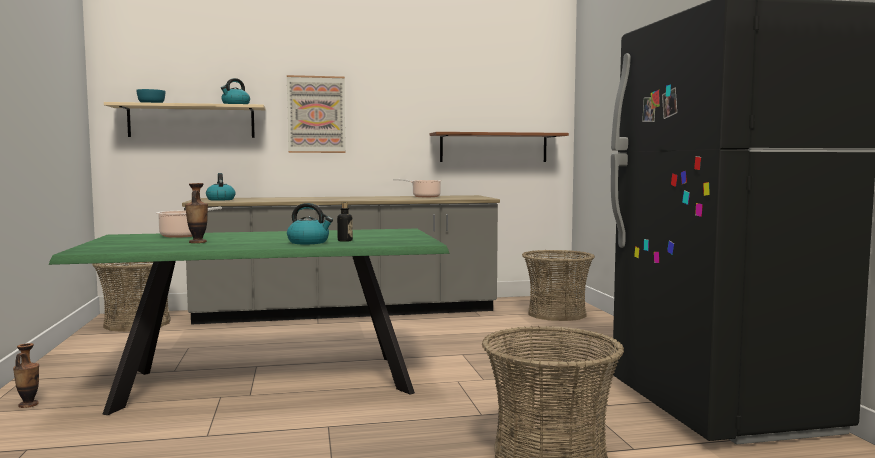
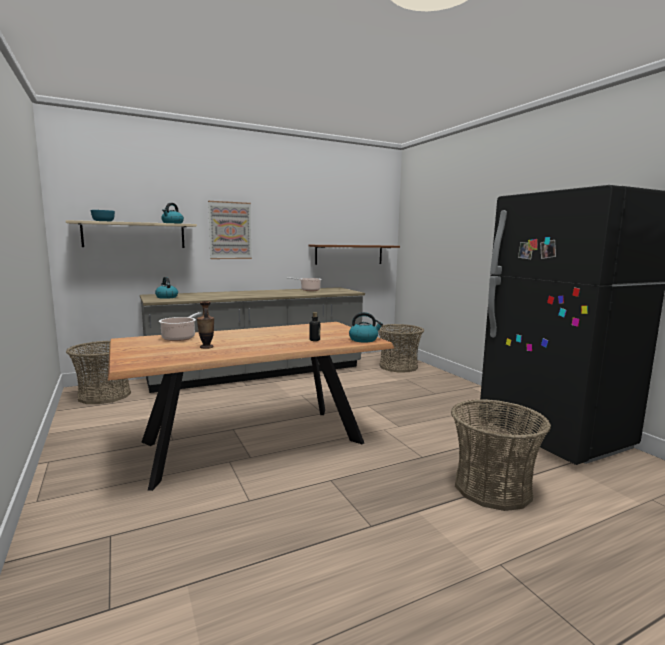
camera: 15 degrees left, 5 degrees up
(28, 405) = (74, 488): vase -> none
(268, 381) = (253, 442): green dining table -> brown dining table
(309, 242) = (292, 343): kettle -> kettle (364, 339)

